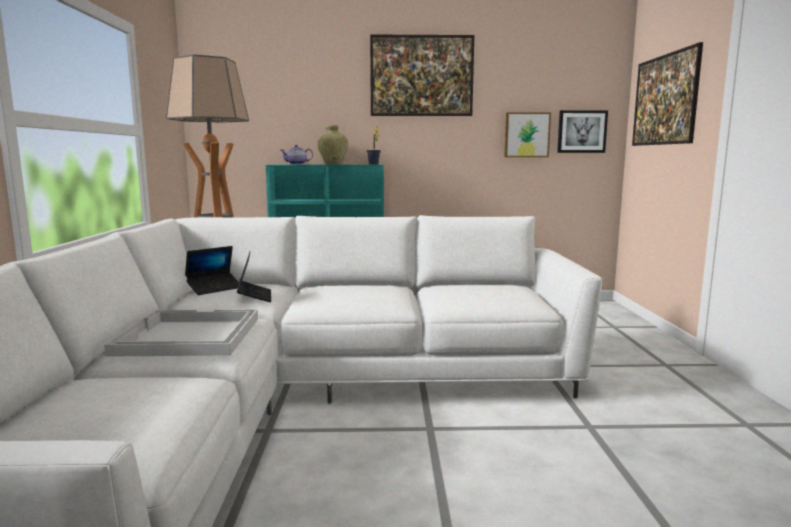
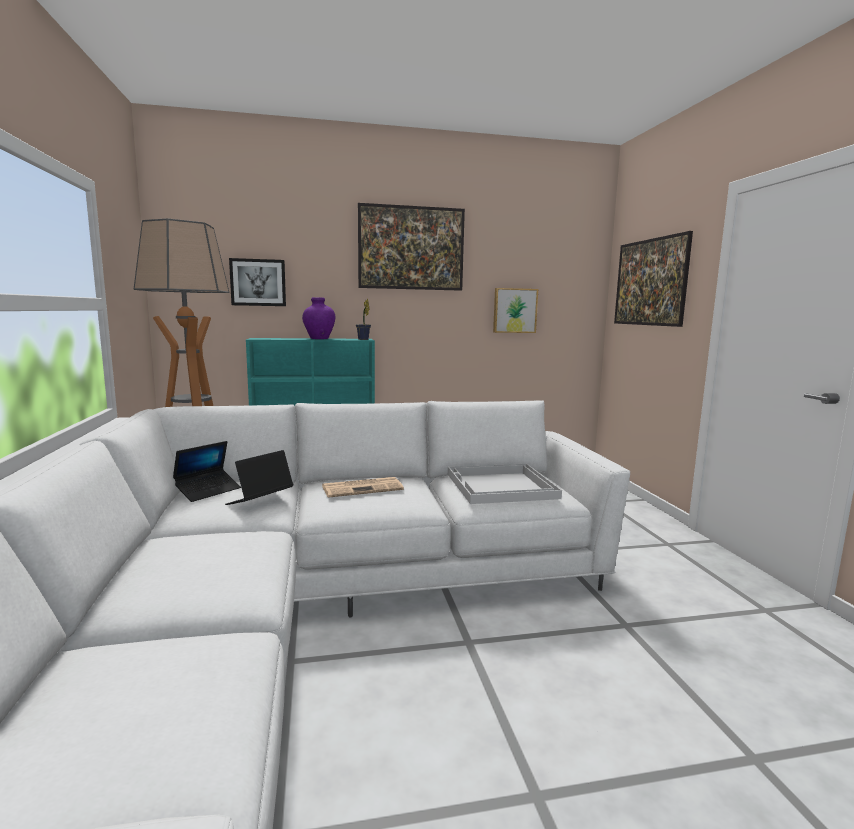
camera: 10 degrees left, 0 degrees up
(187, 336) = (201, 568): white tray -> white tray (500, 486)
(254, 297) = (260, 501): laptop -> laptop turned 120 degrees counterclockwise
(296, 164) = (279, 338): teapot -> none
(333, 164) = (319, 338): beige vase -> purple vase
(348, 290) = (363, 488): none -> newspaper
(581, 131) = (566, 308): picture -> picture (258, 282)

